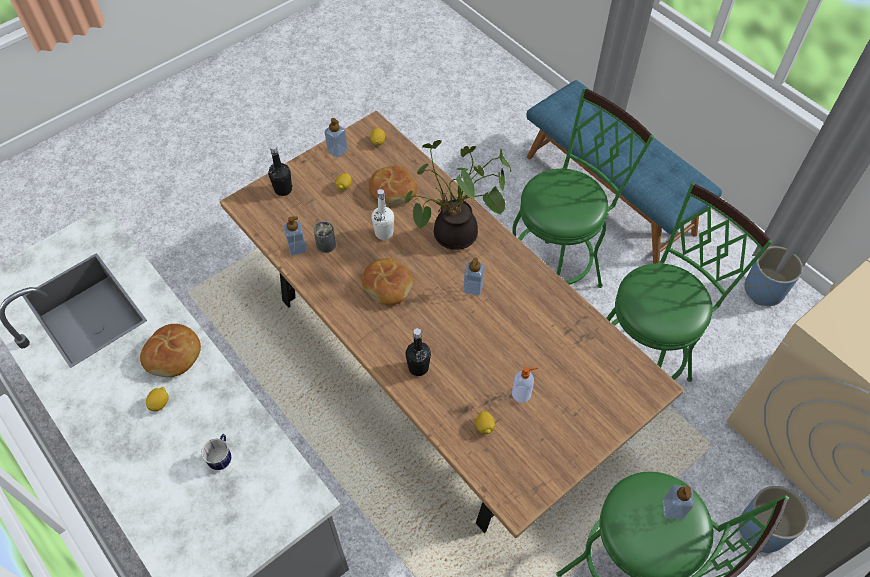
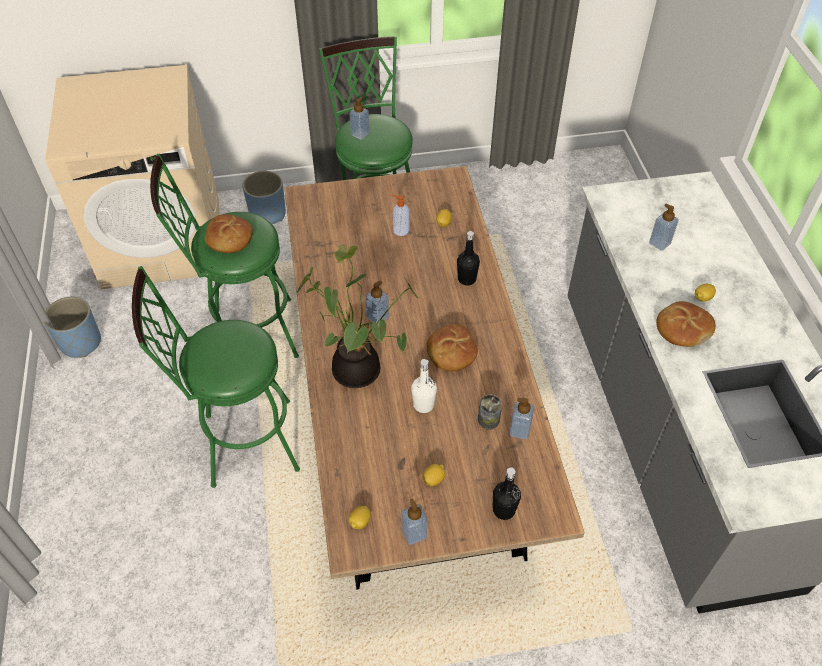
camera: 150 degrees left, 5 degrees down
(222, 457) = (659, 243): mug -> soap dispenser
(392, 190) = (384, 448): bread -> bread (229, 239)
(610, 193) = (99, 505): blue bench -> none

